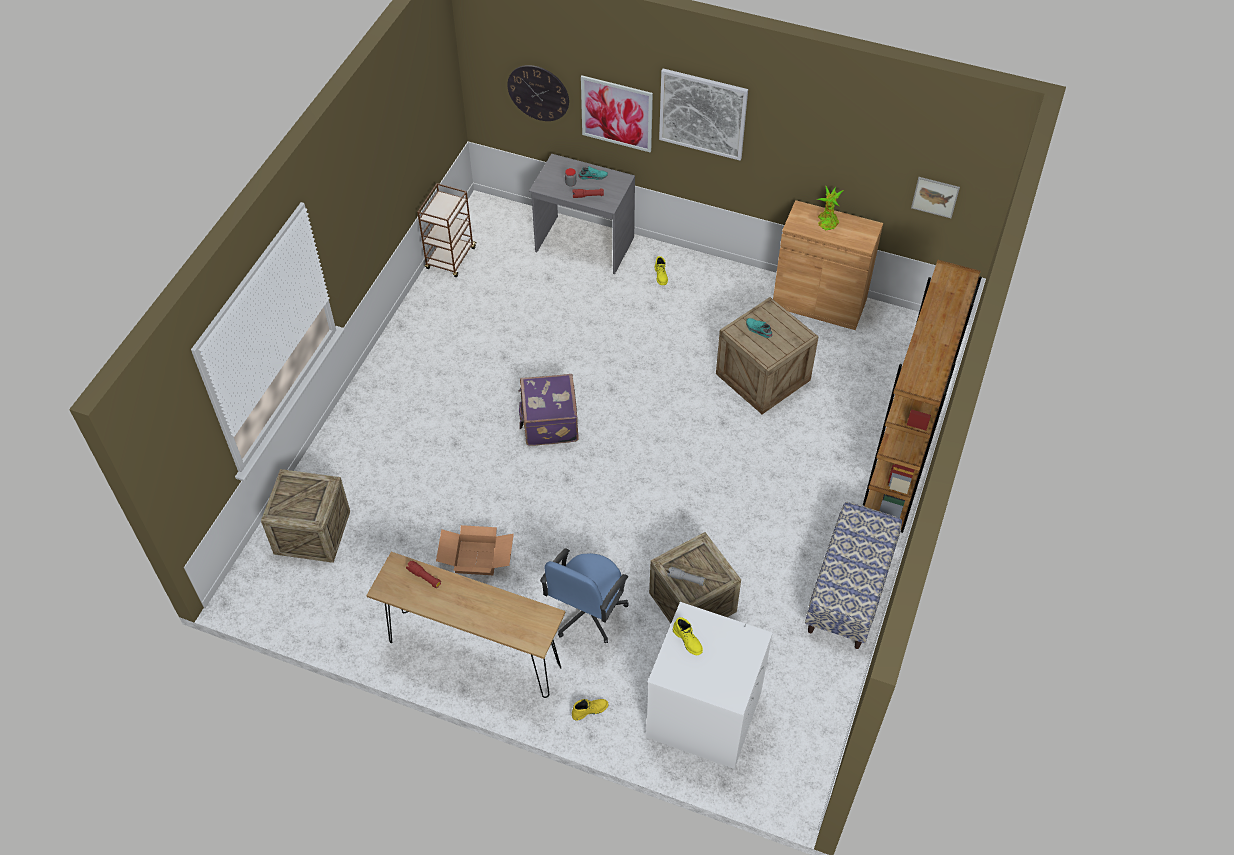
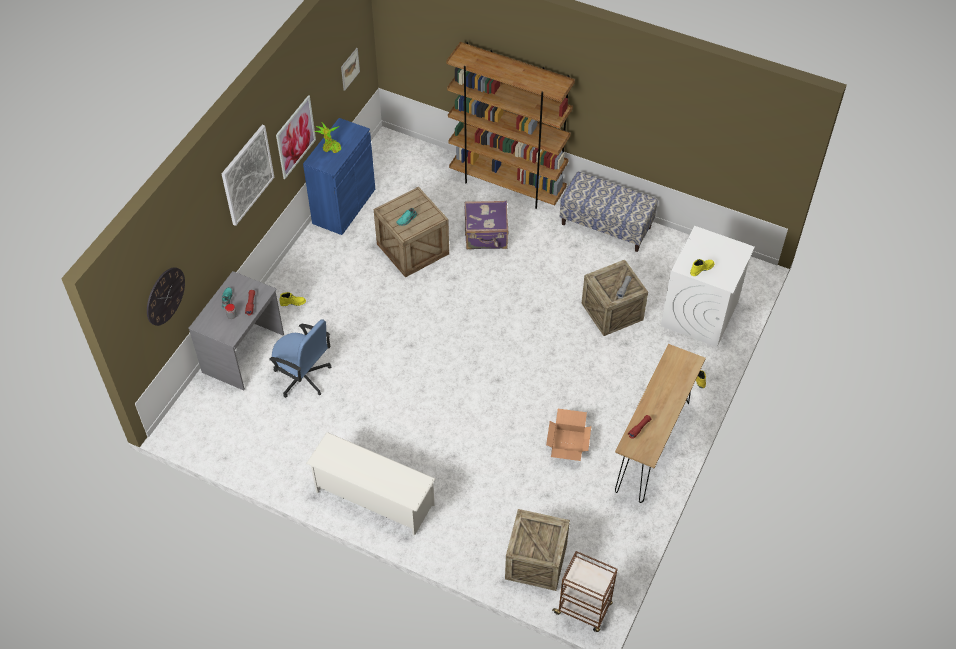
camera: 85 degrees left, 0 degrees up
(399, 376) = (373, 498): none -> white shoe rack
(450, 259) = (238, 456): brown cart -> brown cart (583, 609)
(548, 423) = (440, 389): purple suitcase -> purple suitcase (486, 236)
(586, 612) = (618, 374): blue office chair -> blue office chair (303, 377)
(617, 113) = (208, 243): picture -> picture (295, 137)
(819, 303) = (344, 206): brown cabinet -> blue cabinet

